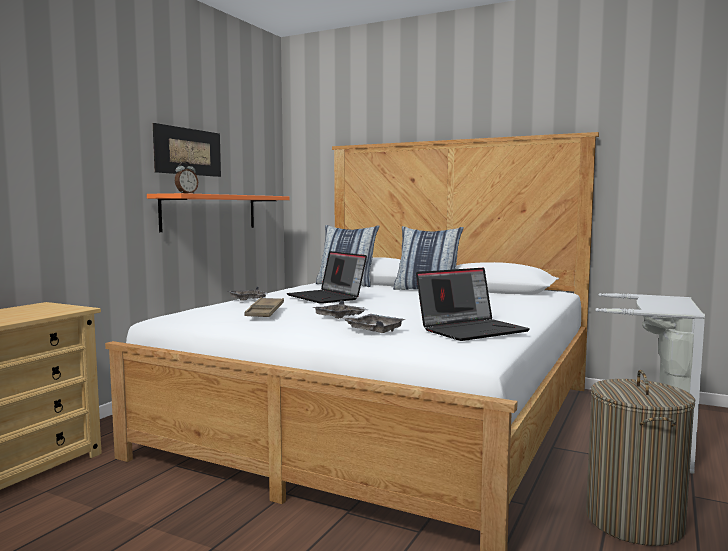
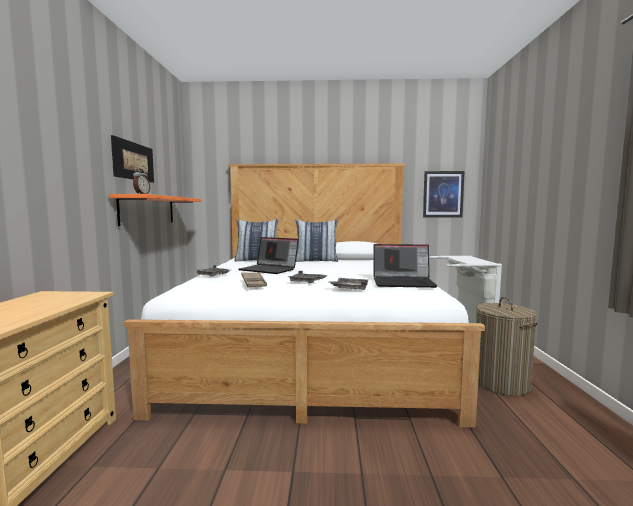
camera: 25 degrees left, 0 degrees up
(472, 330) = (404, 282): laptop -> laptop turned 60 degrees clockwise
(673, 184) = (443, 194): none -> picture

